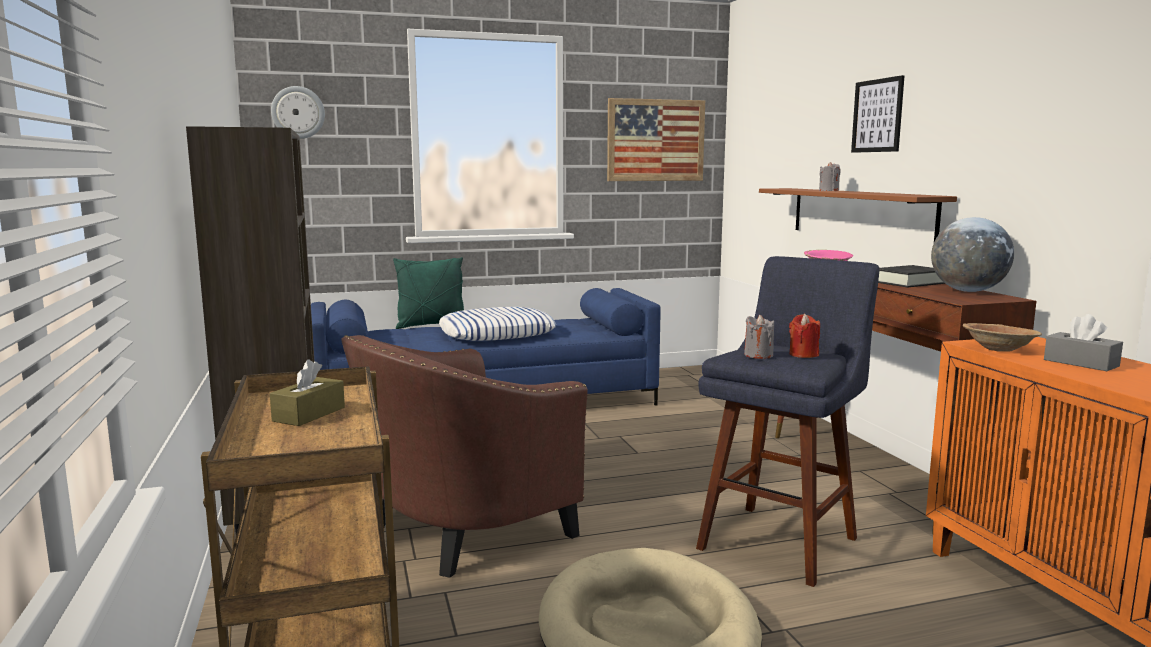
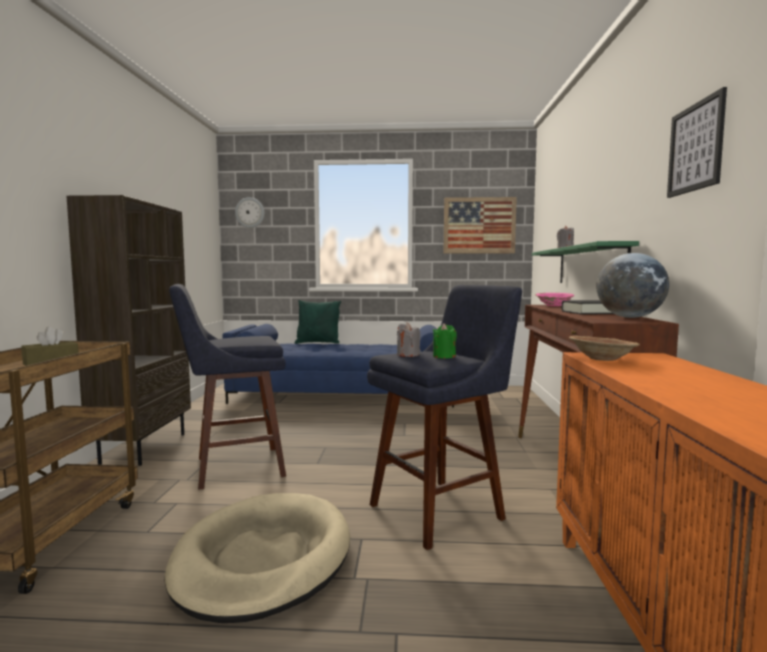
camera: 20 degrees right, 5 degrees down
(460, 532) = (232, 468): brown armchair -> blue stool
(497, 333) = (348, 349): pillow -> none
(803, 354) = (444, 356): red candle -> green candle
(859, 215) = (589, 266): brown shelf -> green shelf
(877, 115) = (598, 186): picture -> picture (695, 147)
(1081, 363) = (660, 372): grey tissue box -> none

